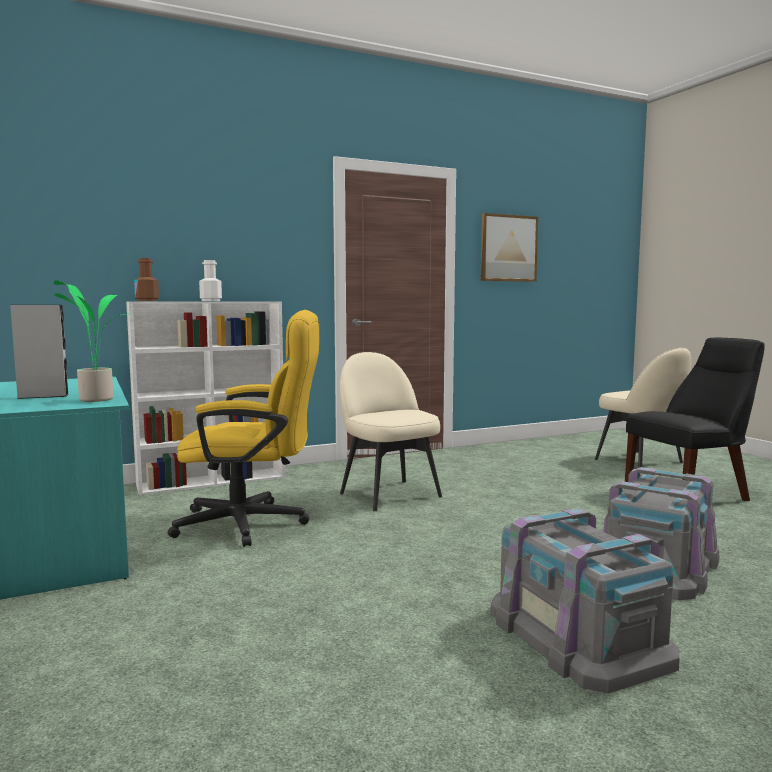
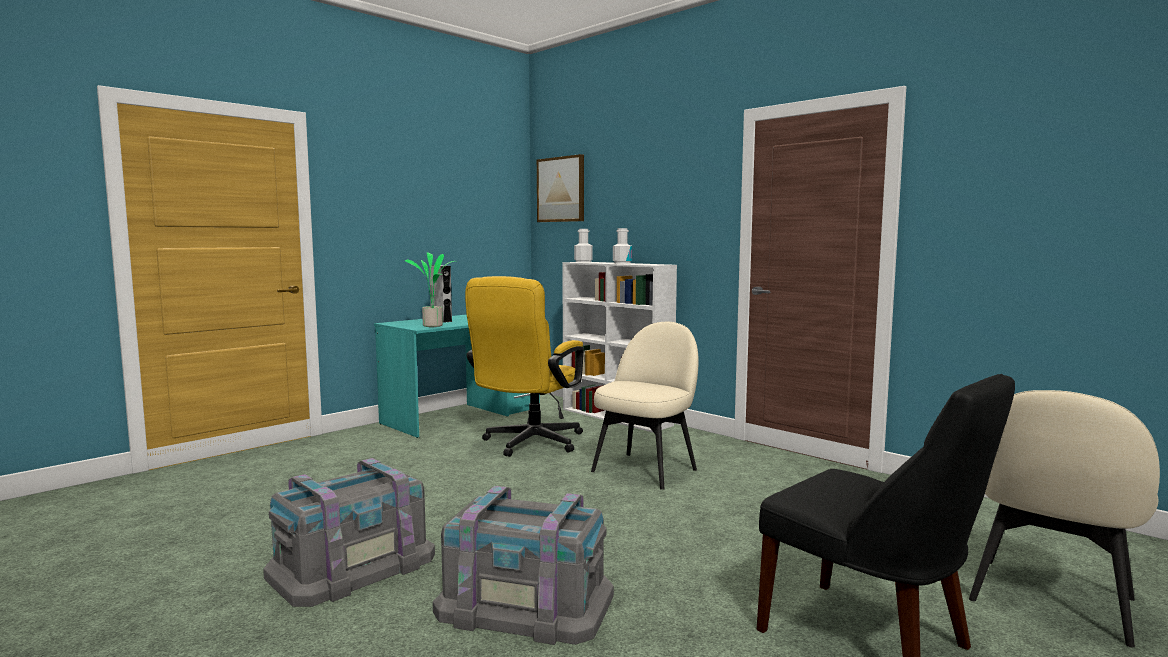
camera: 70 degrees right, 0 degrees up
(147, 301) = (583, 262): brown bottle -> white bottle
(253, 524) = (528, 444): yellow office chair -> yellow office chair turned 45 degrees clockwise
(508, 248) = (1002, 190): picture -> picture (561, 189)

